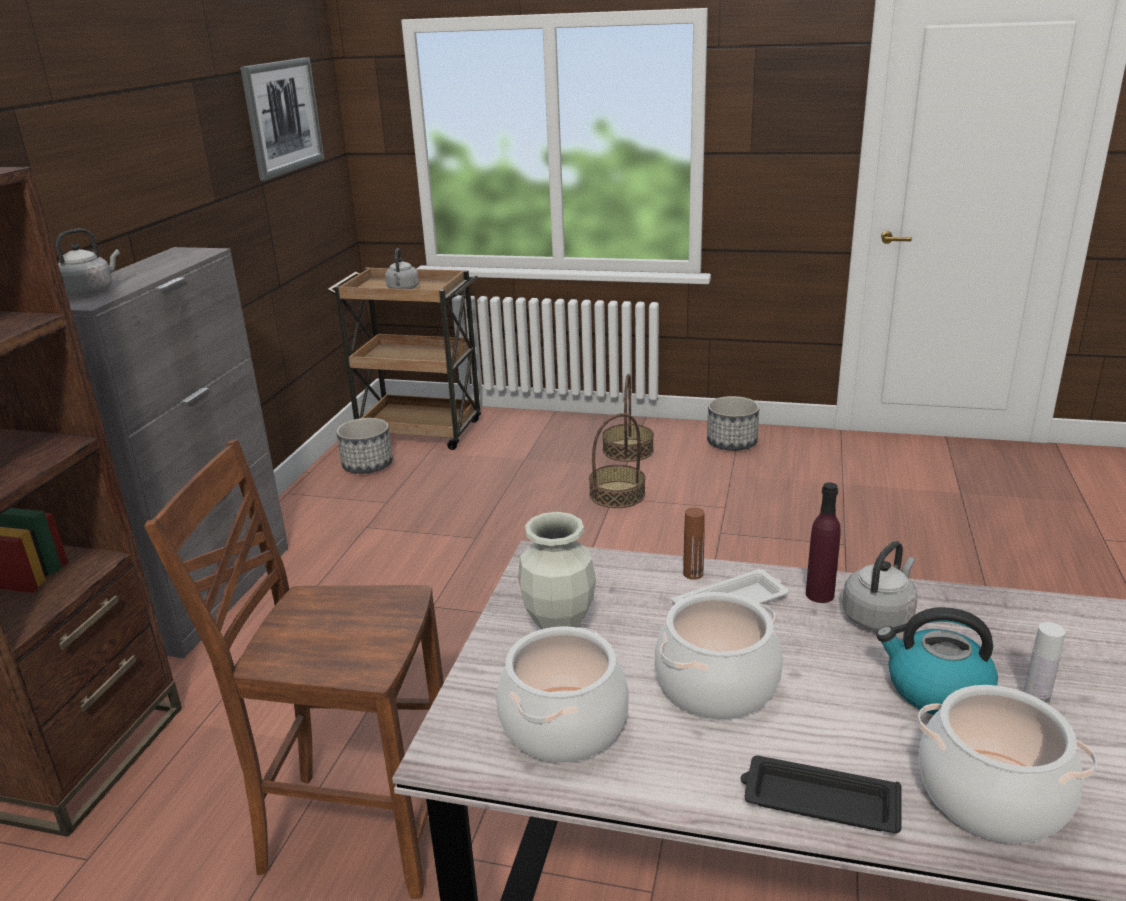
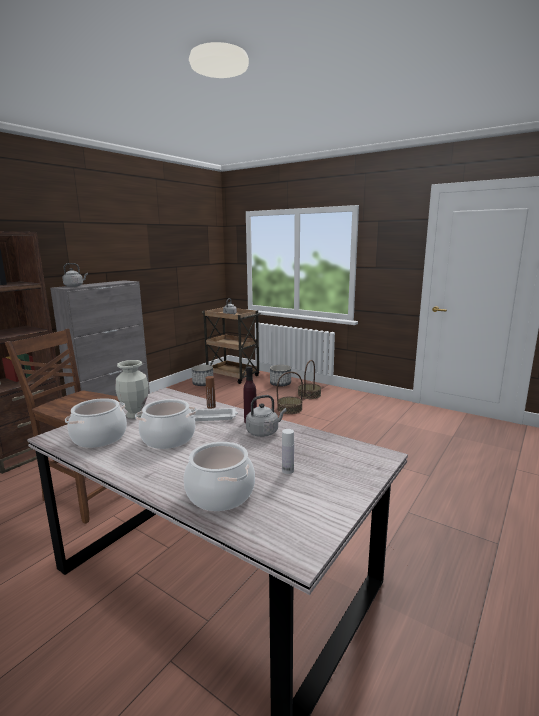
camera: 20 degrees right, 10 degrees down
(282, 117) = (190, 243): picture -> none
(731, 443) = (357, 399): planter -> planter (280, 384)
(818, 802) = (150, 478): black tray -> none
(936, 690) = (250, 458): kettle -> none

